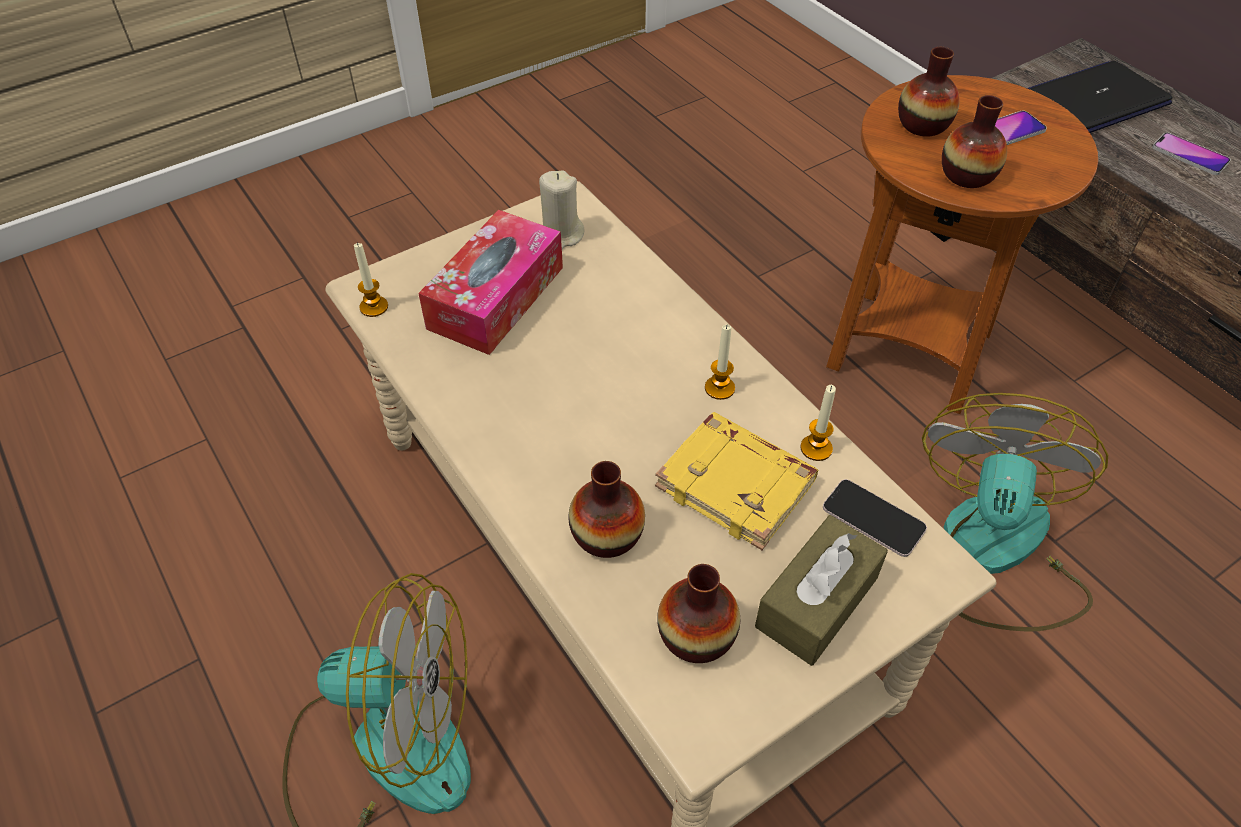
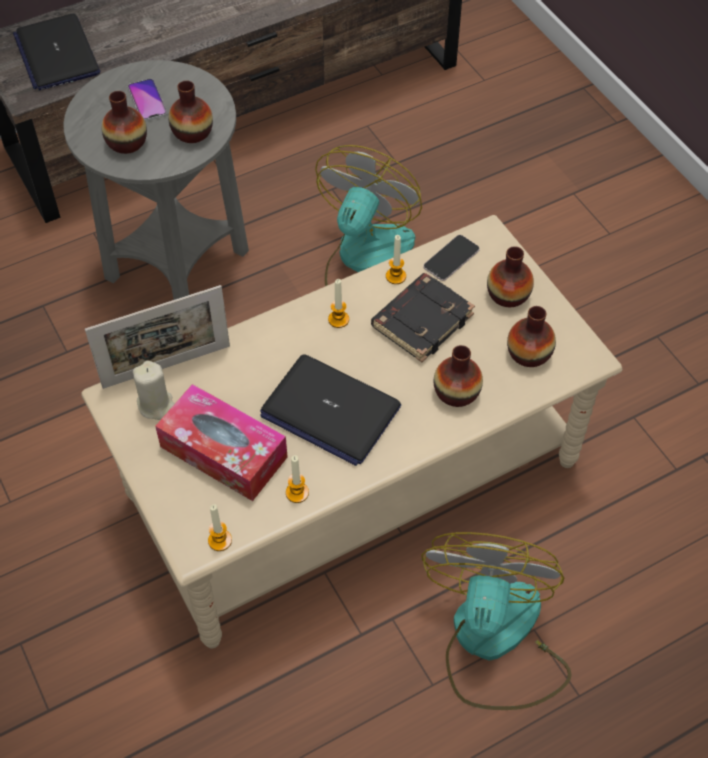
camera: 85 degrees left, 5 degrees up
(436, 368) = (297, 493): none -> candle
(562, 390) = (329, 411): none -> laptop
(617, 237) = (166, 366): none -> picture frame
(738, 485) = (422, 320): yellow book -> black book
(817, 602) = (508, 294): brown tissue box -> vase
(910, 349) = (177, 265): brown side table -> grey side table
(994, 554) = (368, 262): fan -> fan turned 90 degrees clockwise
(1190, 155) = (137, 27): phone -> none

